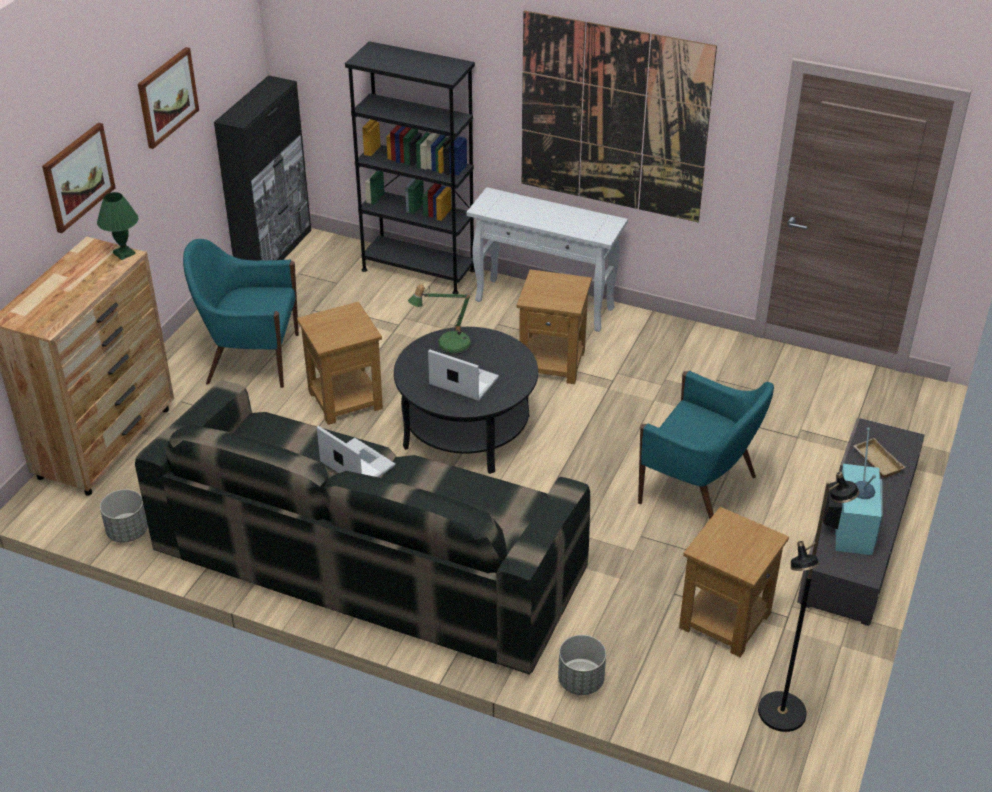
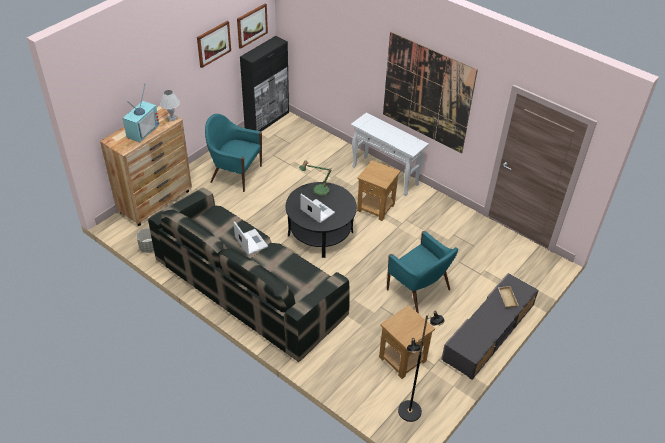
camera: 15 degrees right, 5 degrees up
(78, 177) = (157, 78): picture -> picture (251, 25)
(124, 253) = (172, 118): green table lamp -> white table lamp
(344, 400) = (269, 205): brown side table -> none
(418, 270) = (331, 144): black bookcase -> none
(580, 681) = (321, 371): grey planter -> none
(849, 526) = (476, 328): television -> television (141, 130)

